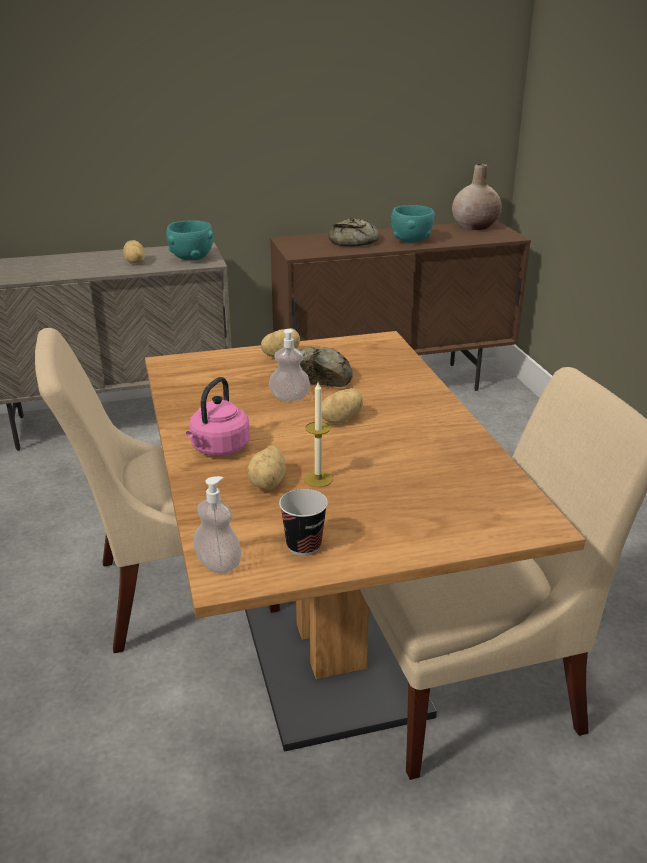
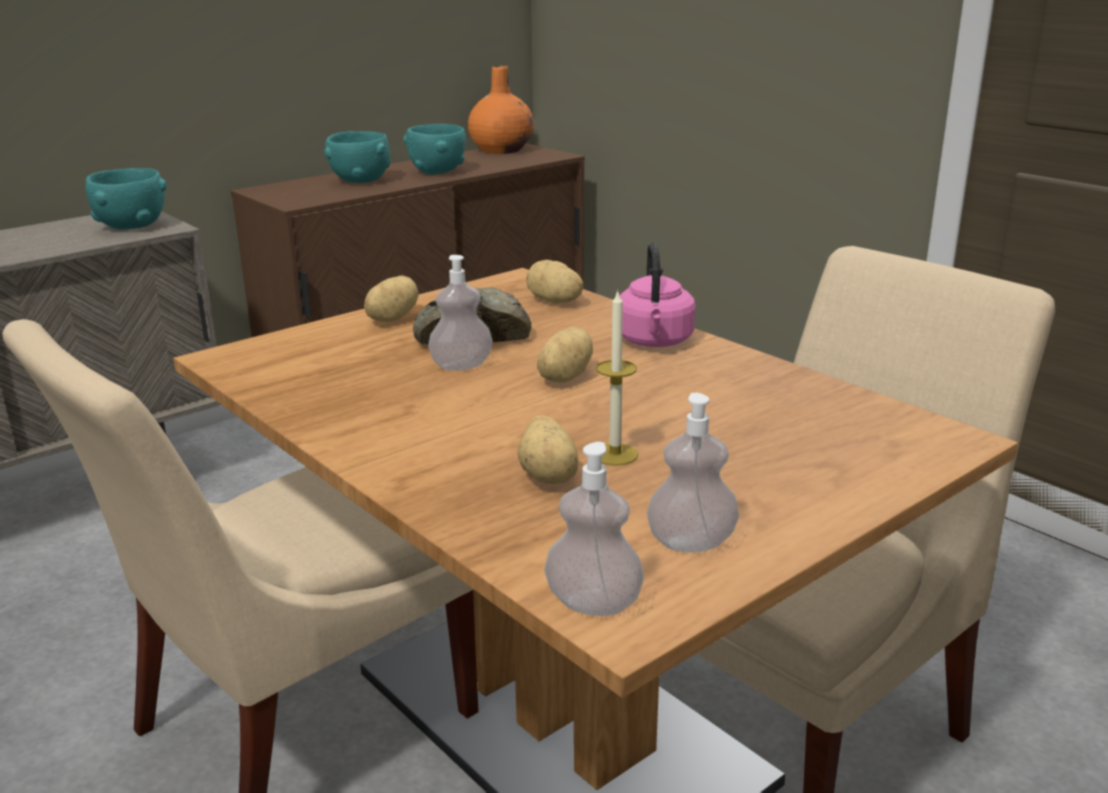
camera: 25 degrees left, 5 degrees down
(134, 262) = (38, 243): potato -> potato (554, 301)
(218, 449) = (423, 450): pink kettle -> pink kettle (655, 342)
(304, 545) = (691, 542): cup -> soap dispenser
(354, 241) = (360, 181): bread -> turquoise bowl
(475, 226) = (502, 150): beige vase -> orange vase

